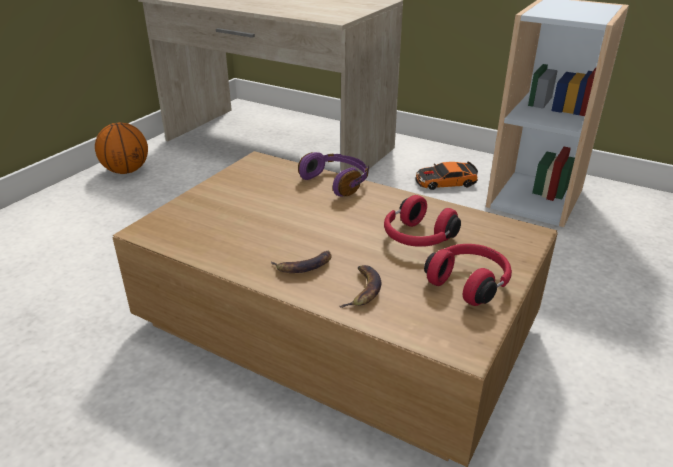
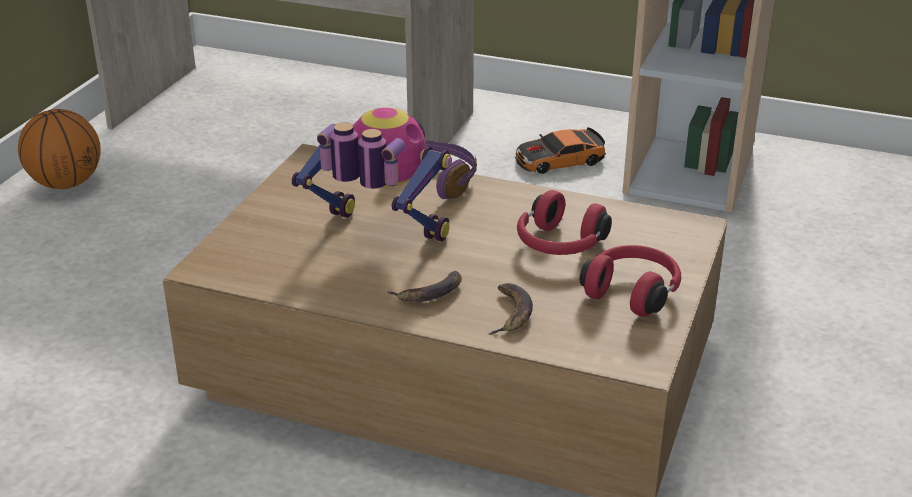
camera: 10 degrees left, 0 degrees up
(282, 217) = (379, 234): none -> toy robot

